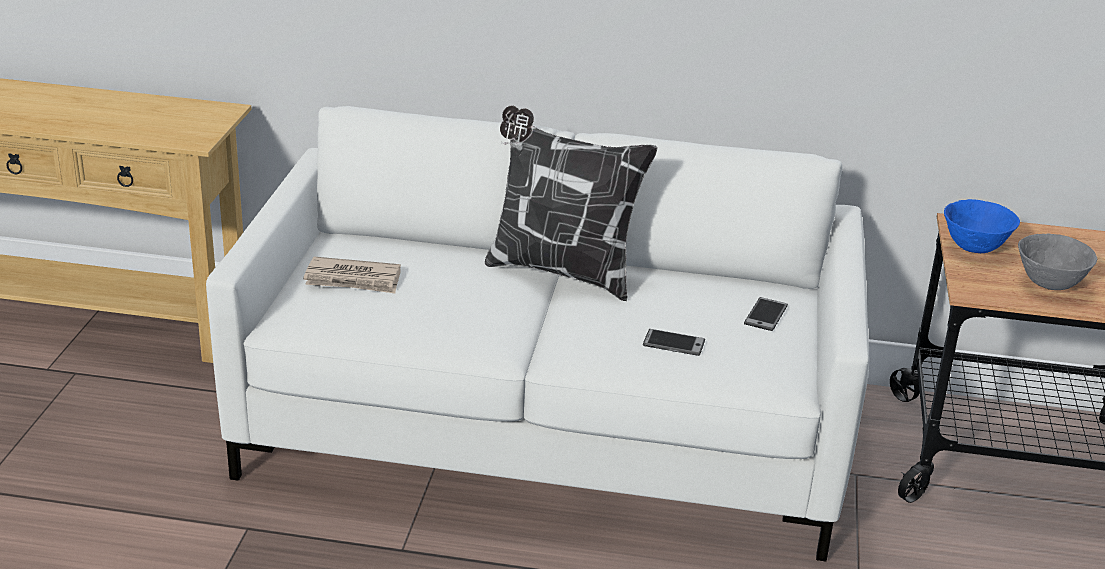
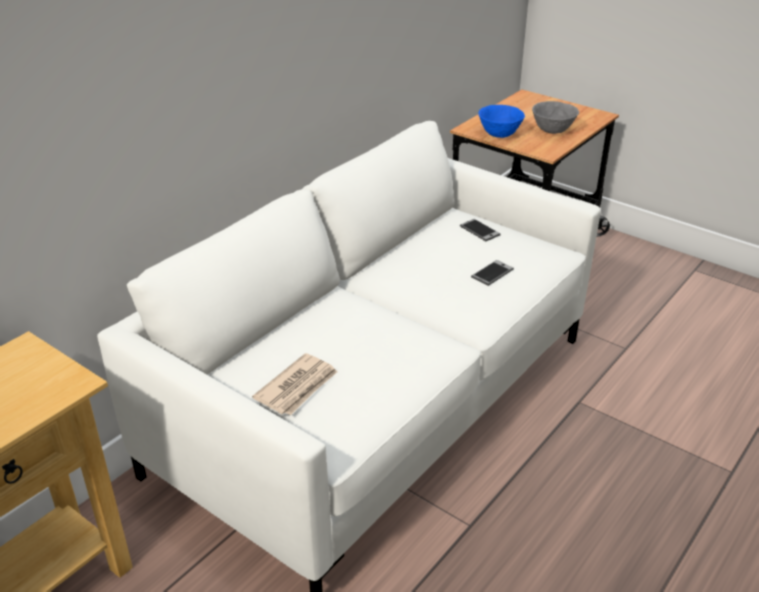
camera: 60 degrees left, 5 degrees up
(561, 271) = (363, 286): pillow -> none

